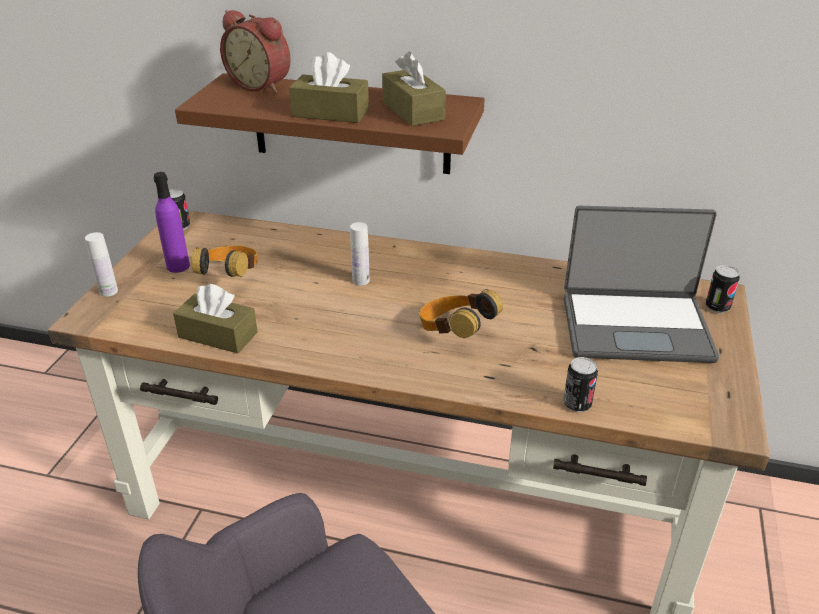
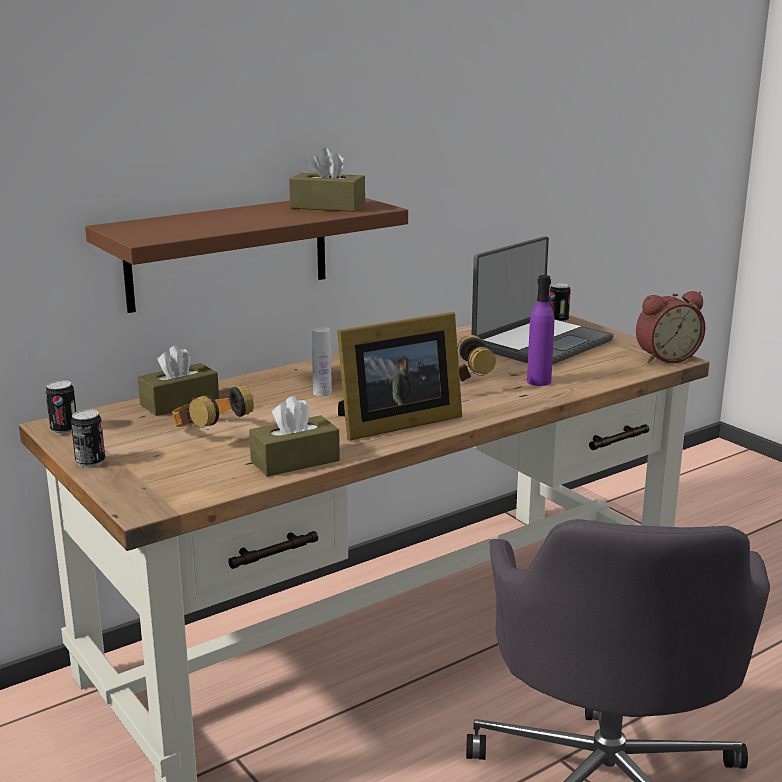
camera: 50 degrees left, 15 degrees down
(109, 291) = (117, 487): white bottle -> none
(178, 266) = (140, 448): purple bottle -> purple bottle (539, 381)
(261, 85) = (155, 222): alarm clock -> alarm clock (665, 357)
(330, 113) = (273, 220): brown tissue box -> brown tissue box (179, 403)
(339, 342) = (394, 423): none -> picture frame
(577, 404) = (593, 383): can -> can (90, 462)

